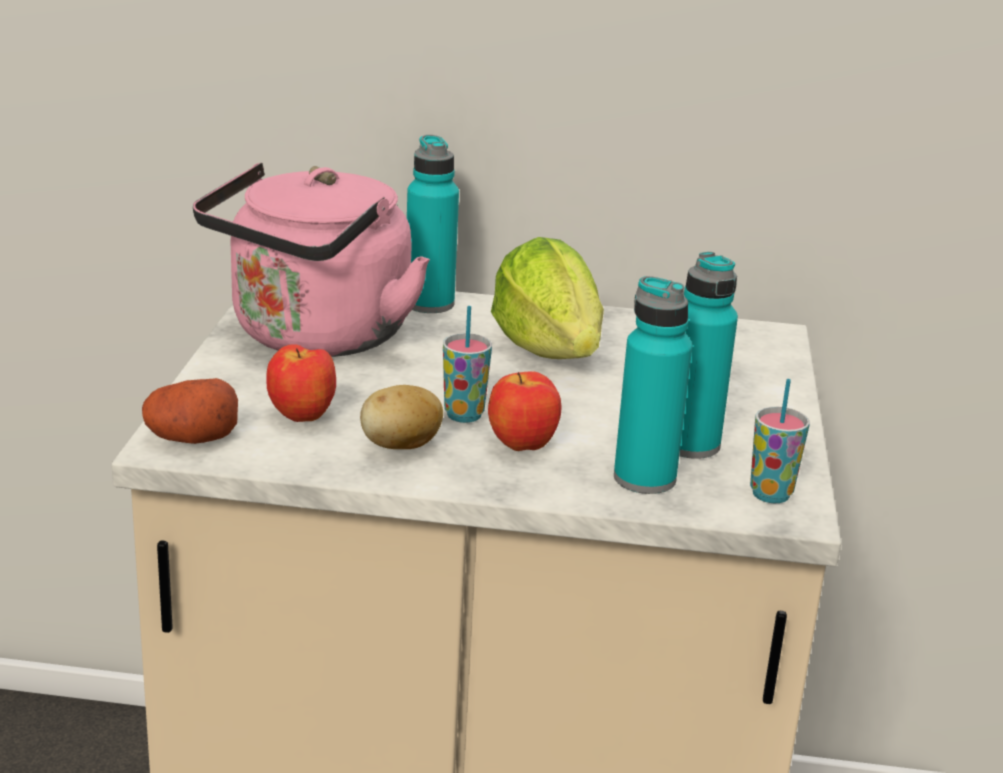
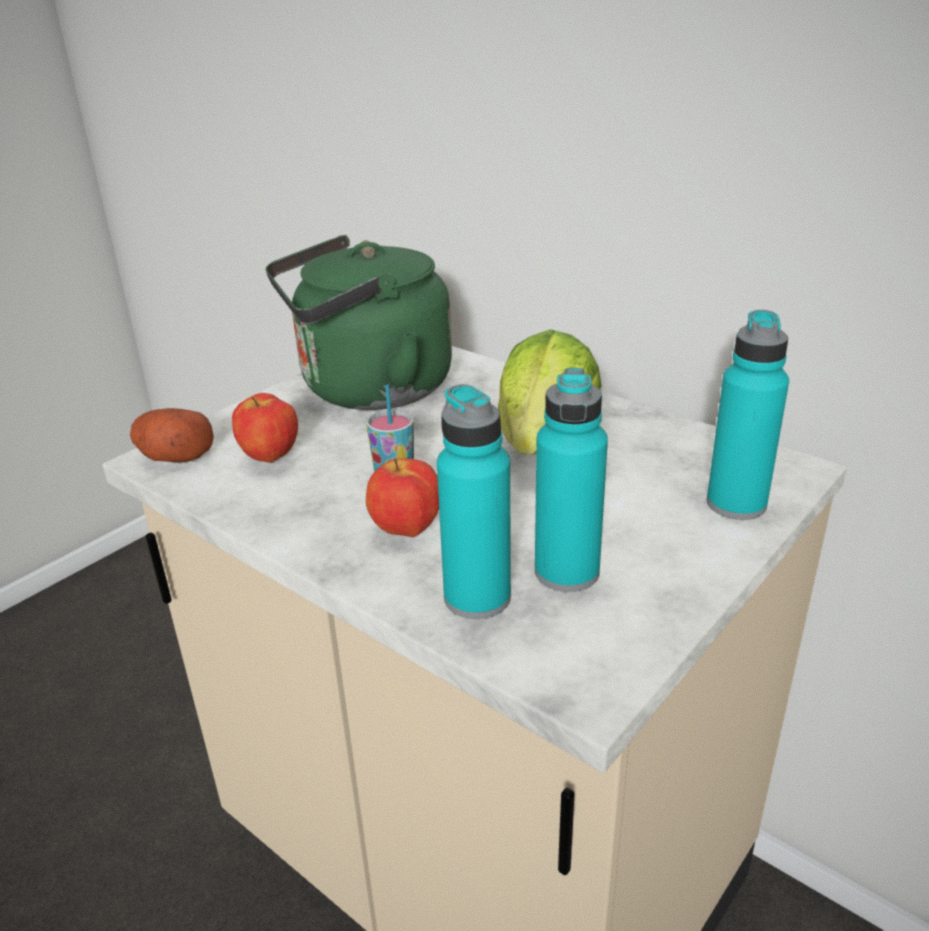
camera: 35 degrees right, 5 degrees up
(315, 338) = (368, 390): pink kettle -> green kettle
(400, 446) = (308, 503): potato -> none
(429, 304) = (493, 377): turquoise bottle -> turquoise bottle (736, 504)
(770, 494) = (587, 658): cup -> none

